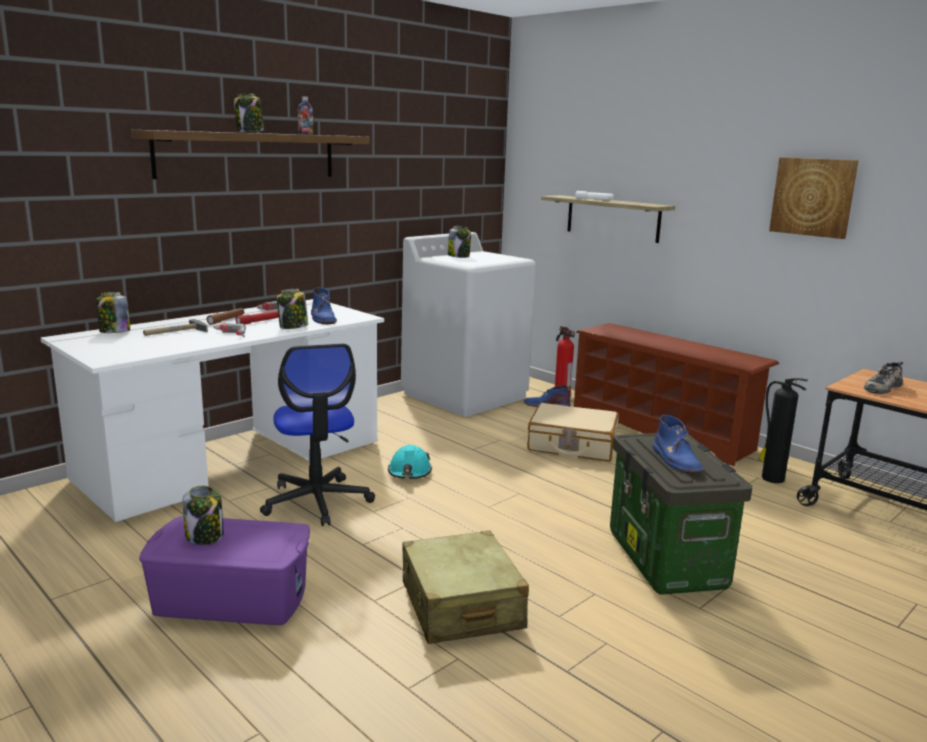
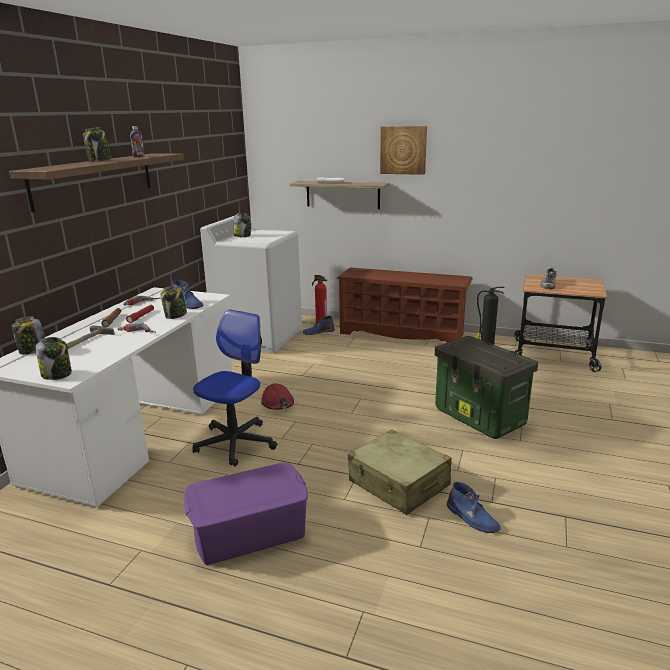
camera: 25 degrees left, 5 degrees up
(205, 536) = (226, 494): jar -> jar (57, 374)
(317, 501) = (235, 443): office chair -> office chair turned 105 degrees counterclockwise
(409, 472) = (278, 403): turquoise hard hat -> red hard hat
(572, 445) = (360, 356): beige suitcase -> none
(676, 460) = (486, 355): blue boot -> blue boot (472, 518)
(813, 197) = (484, 171): picture -> picture (403, 150)

